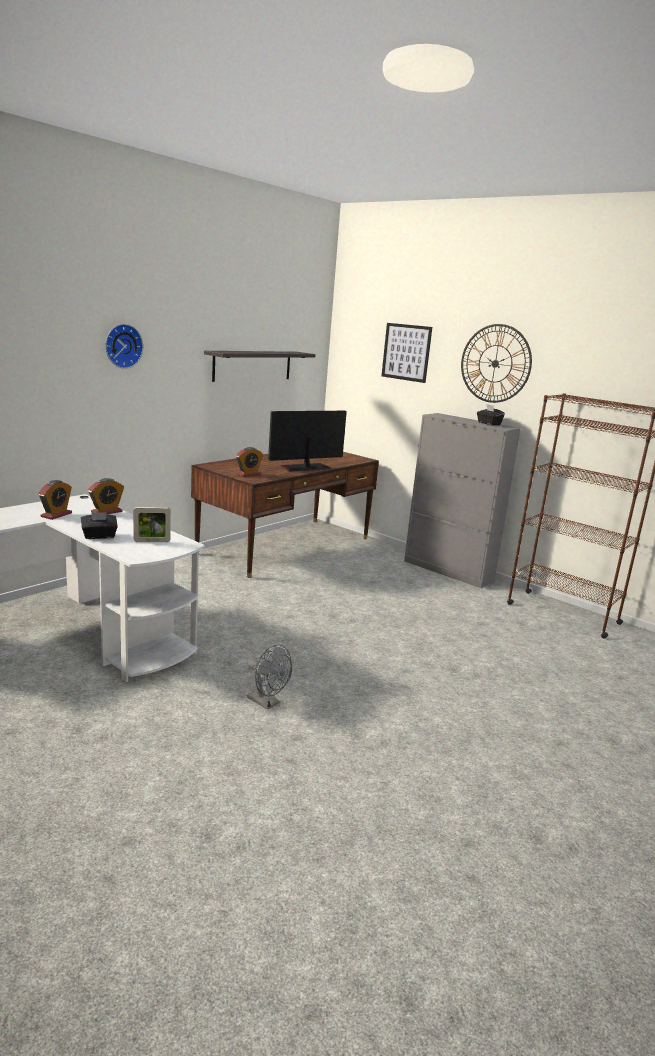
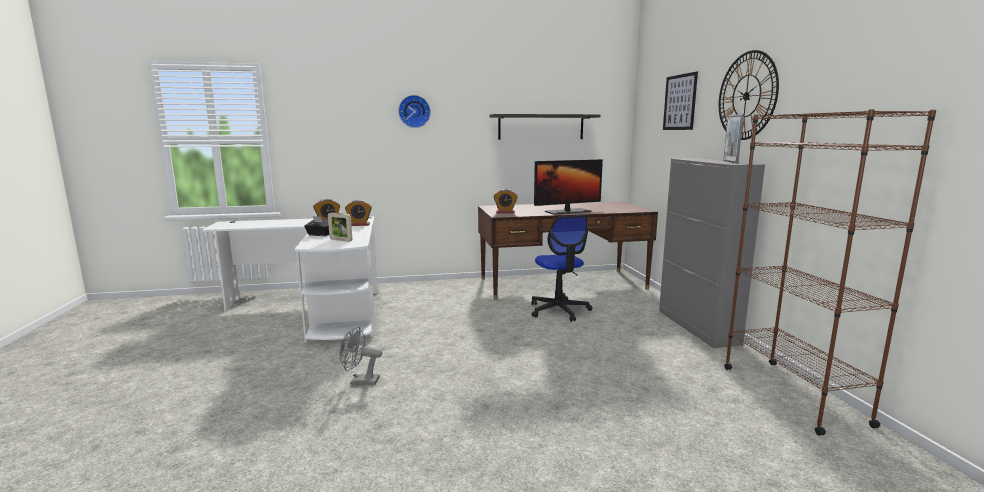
camera: 40 degrees right, 5 degrees down
(267, 703) = (360, 381): grey fan -> grey fan turned 105 degrees clockwise
(305, 467) = (567, 211): monitor -> monitor turned 150 degrees clockwise
(327, 578) = (559, 310): none -> office chair
(488, 423) = (730, 162): black tissue box -> picture frame

